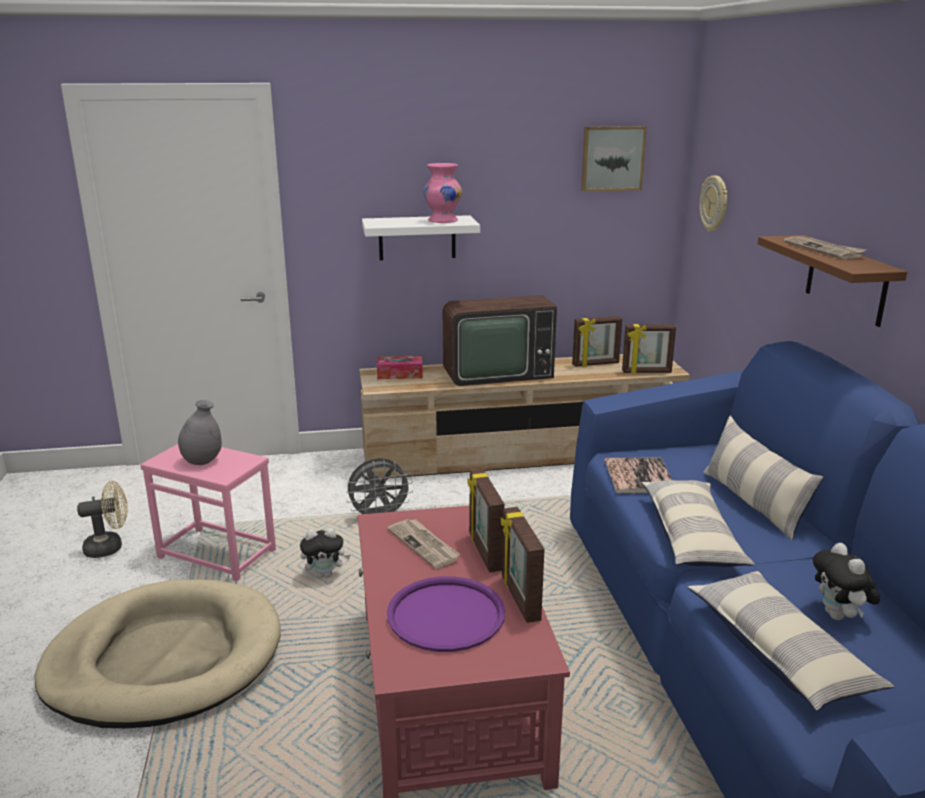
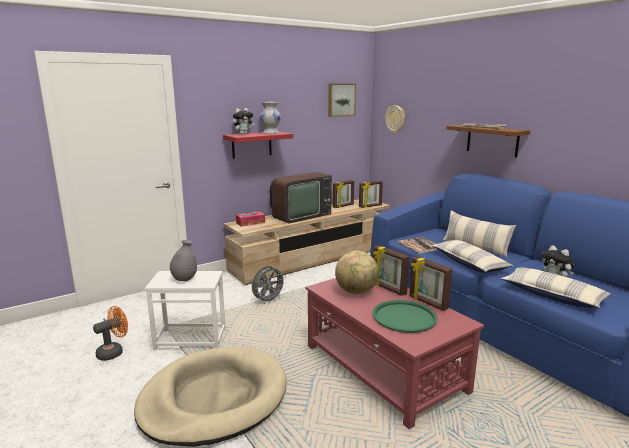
camera: 25 degrees left, 5 degrees down
(110, 547) = (114, 352): beige fan -> orange fan
(218, 553) = (191, 338): pink side table -> white side table
(325, 574) = (266, 334): plush toy -> plush toy (243, 134)
(417, 238) = (251, 145): white shelf -> red shelf
(424, 545) = (356, 292): newspaper -> globe
(443, 221) = (271, 133): pink vase -> white vase
(446, 615) = (404, 317): purple tray -> green tray

